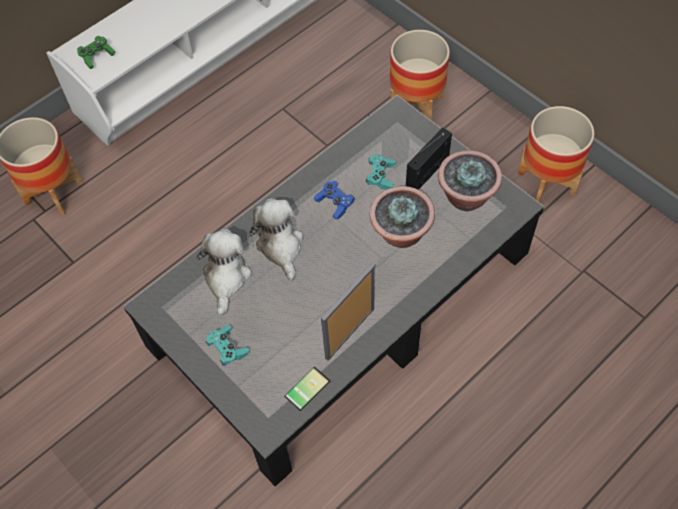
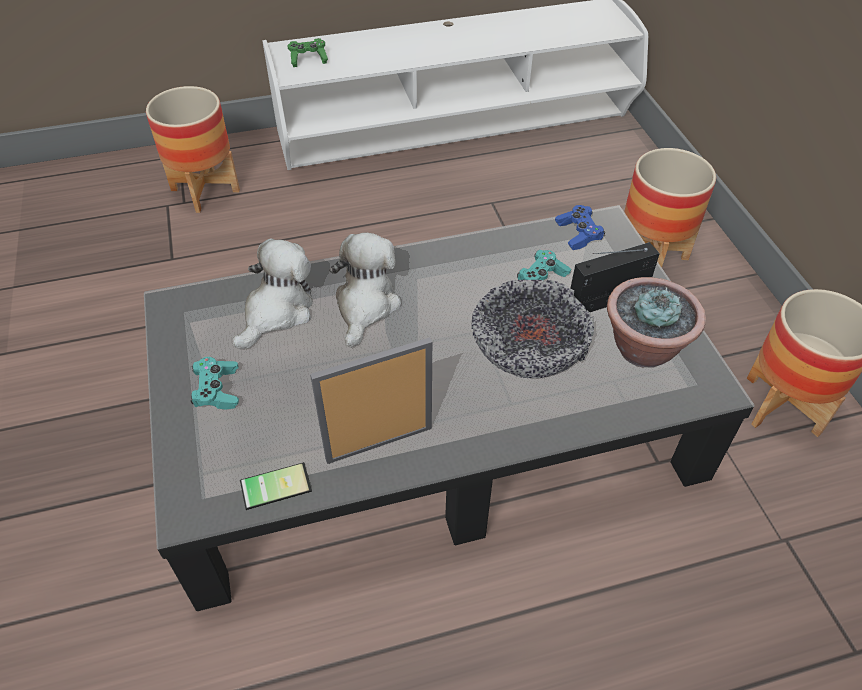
camera: 25 degrees right, 10 degrees down
(335, 203) = (464, 287): blue game controller -> blue game controller (578, 234)
(400, 234) = (526, 355): potted plant -> bowl

